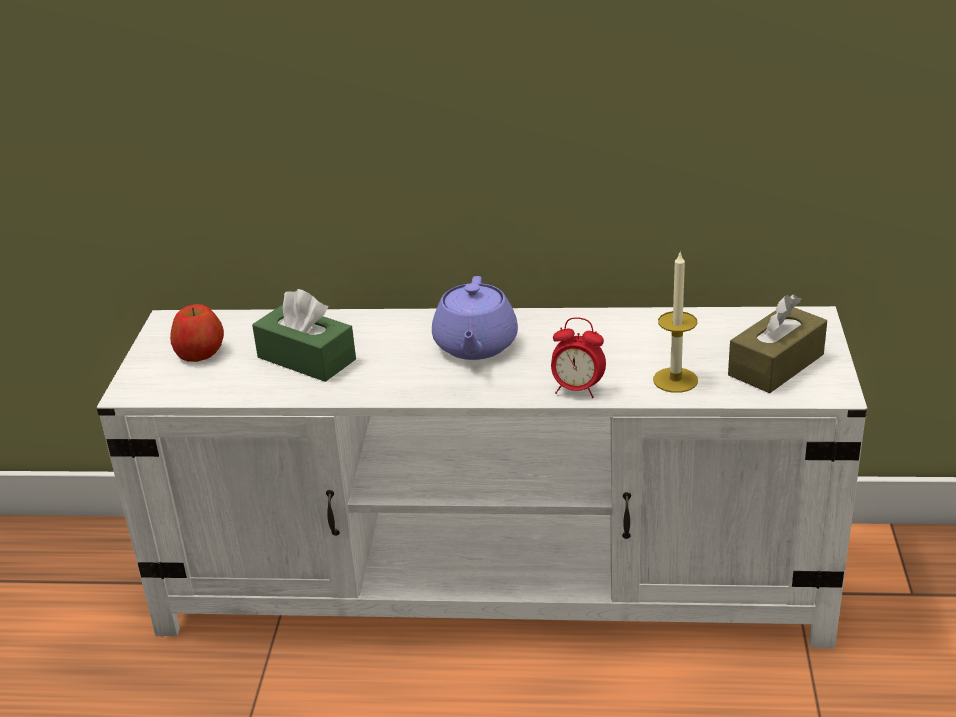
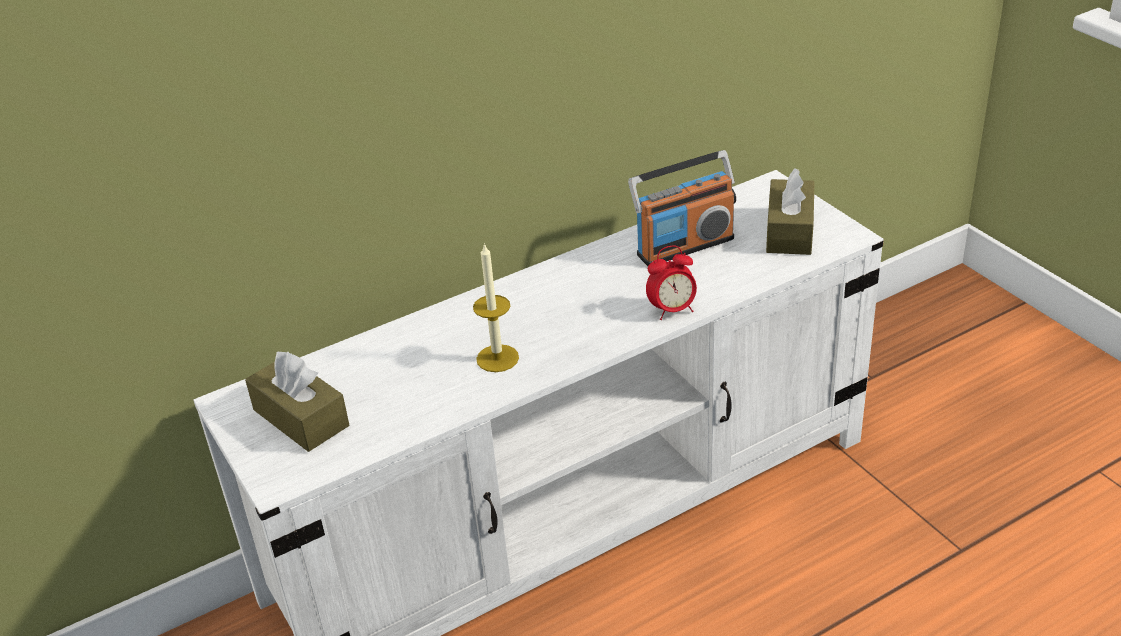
camera: 35 degrees left, 5 degrees up
(200, 353) = (301, 418): apple -> brown tissue box
(306, 358) = (412, 380): green tissue box -> none
(475, 346) = (547, 308): purple teapot -> none
(658, 341) = (684, 246): none -> radio
(675, 380) = (734, 272): candle -> candle (497, 358)

